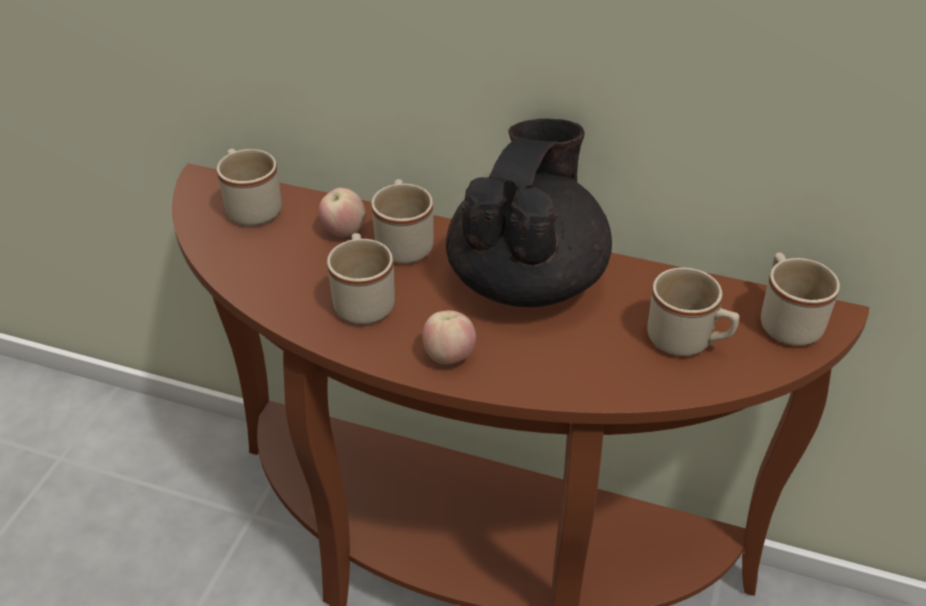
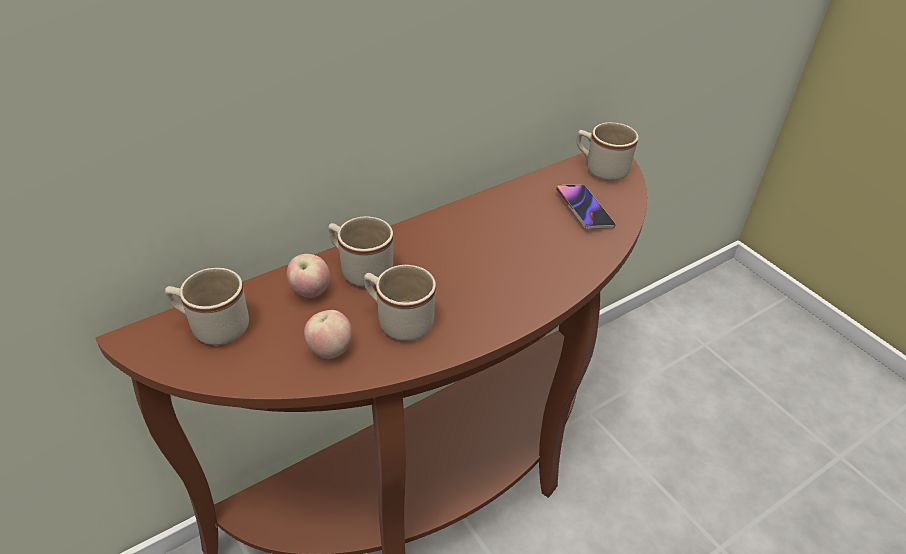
camera: 55 degrees left, 0 degrees up
(449, 357) = (500, 310): apple -> apple (330, 350)
(527, 279) = (463, 237): black teapot -> none
(688, 341) = (583, 210): beige mug -> phone

